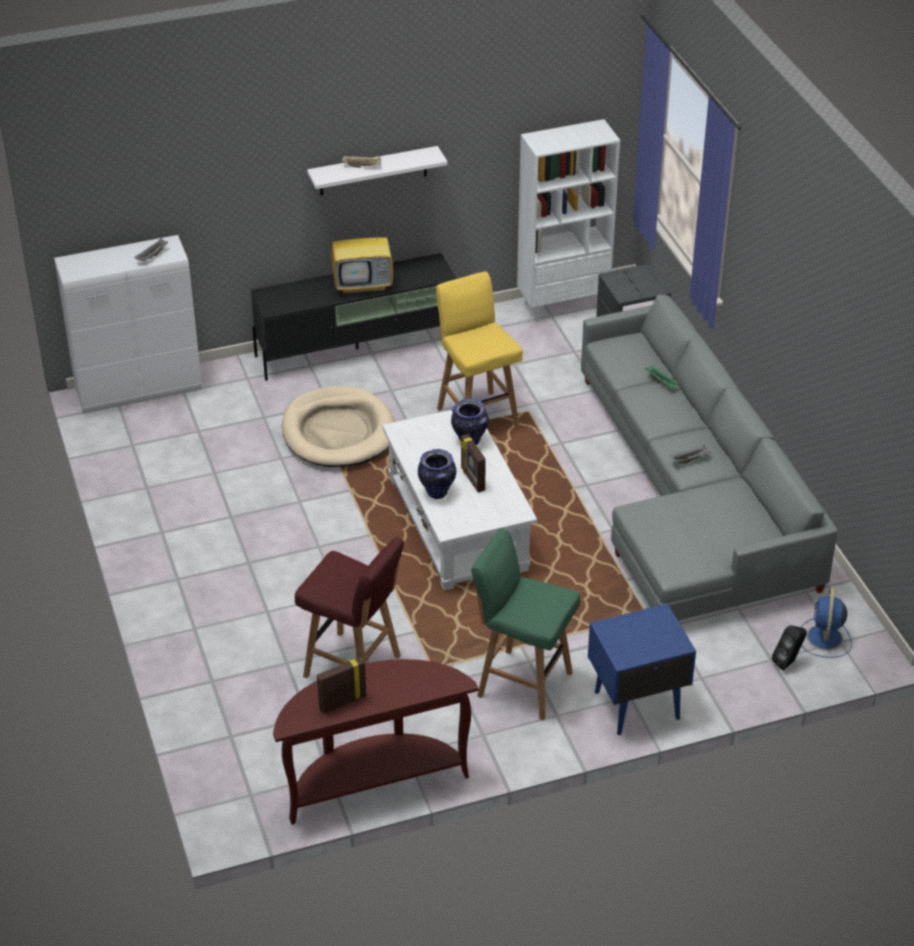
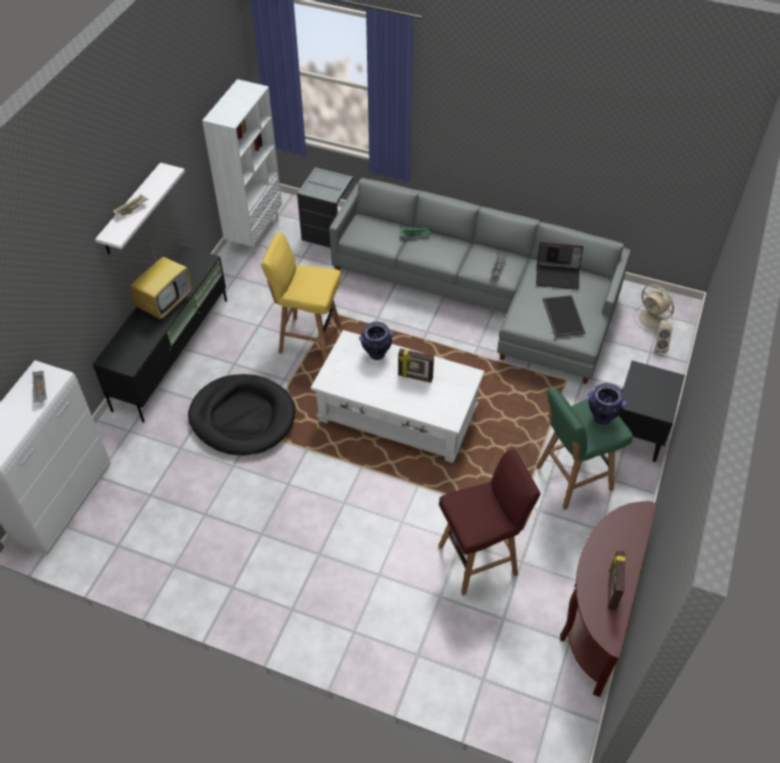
camera: 50 degrees left, 10 degrees up
(338, 432) = (242, 417): beige dog bed -> black dog bed
(436, 492) = (409, 403): vase -> vase (601, 418)
(635, 704) = (636, 436): blue nightstand -> black nightstand
(683, 536) = (562, 316): none -> tray
(738, 505) = (558, 275): none -> laptop
(788, 662) = (658, 346): black speaker -> beige speaker
(824, 639) = (653, 319): blue fan -> beige fan

